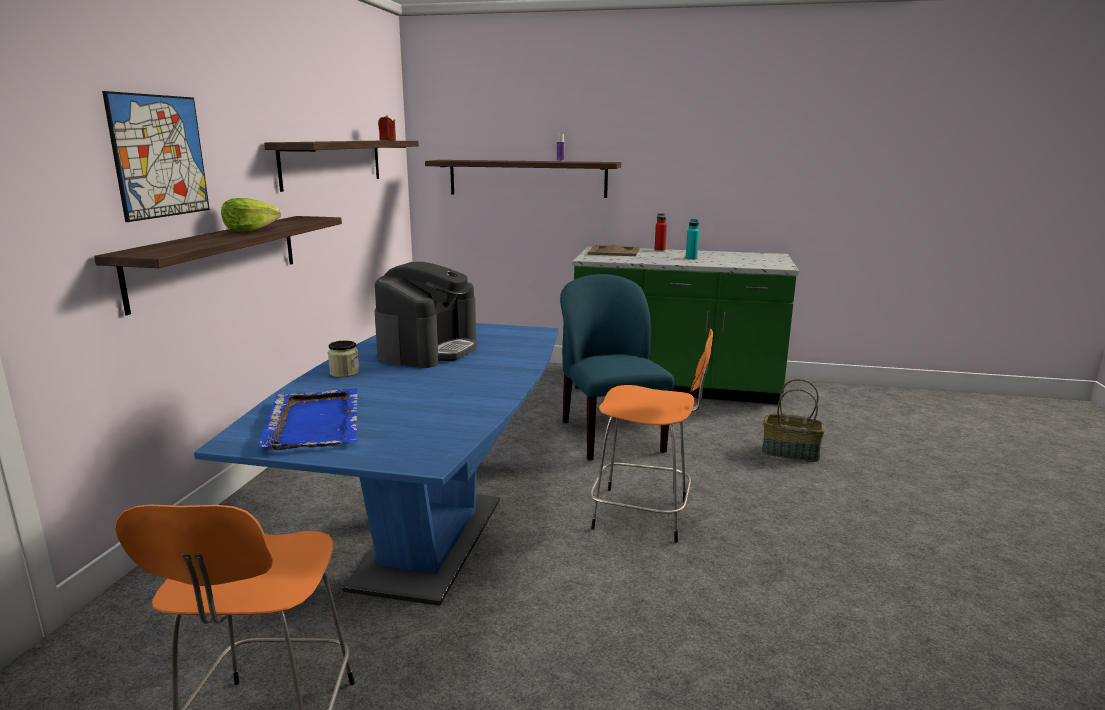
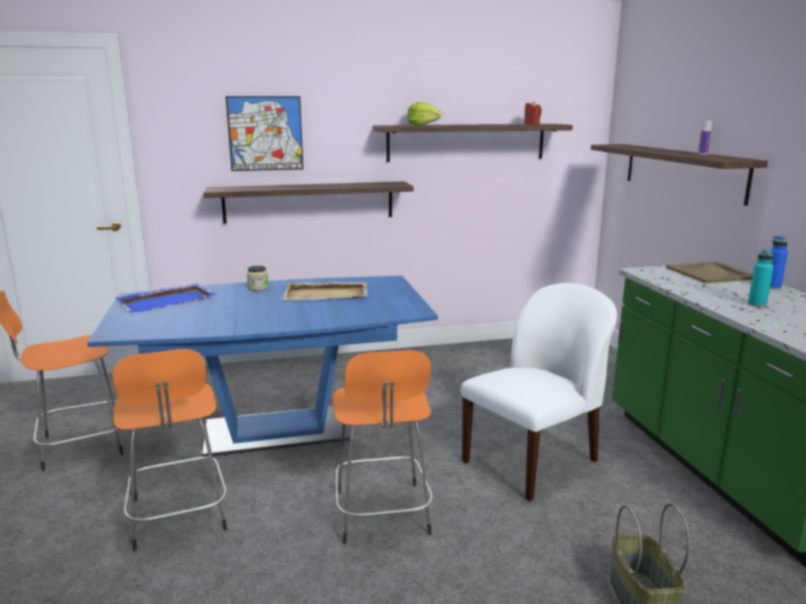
camera: 65 degrees right, 0 degrees up
(249, 230) = (320, 186): lettuce -> lettuce (423, 125)
(429, 350) = (327, 294): coffee machine -> beige tray
(567, 639) = (179, 517): none -> orange stool
(610, 435) = (532, 461): blue chair -> white chair
(659, 250) = (772, 287): red bottle -> blue bottle

